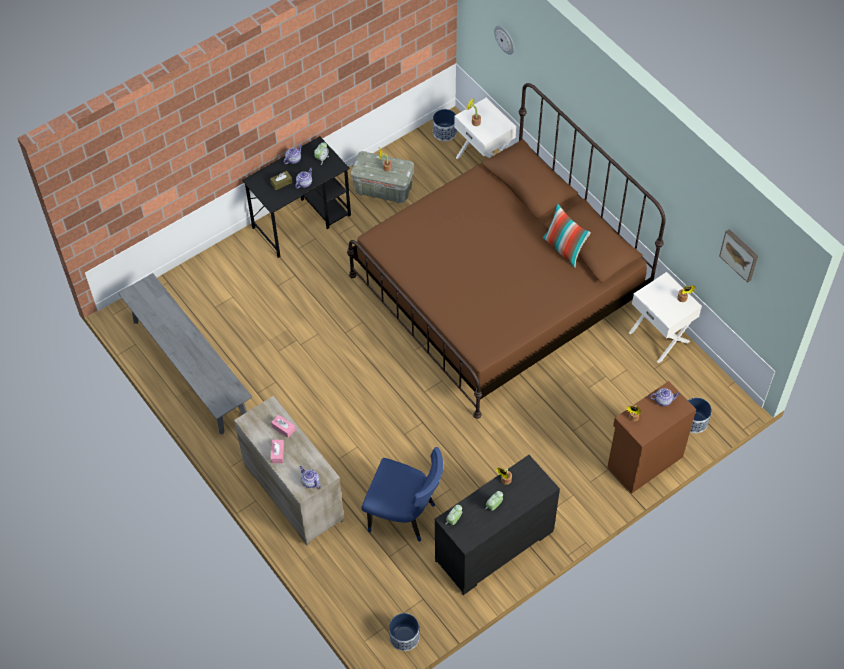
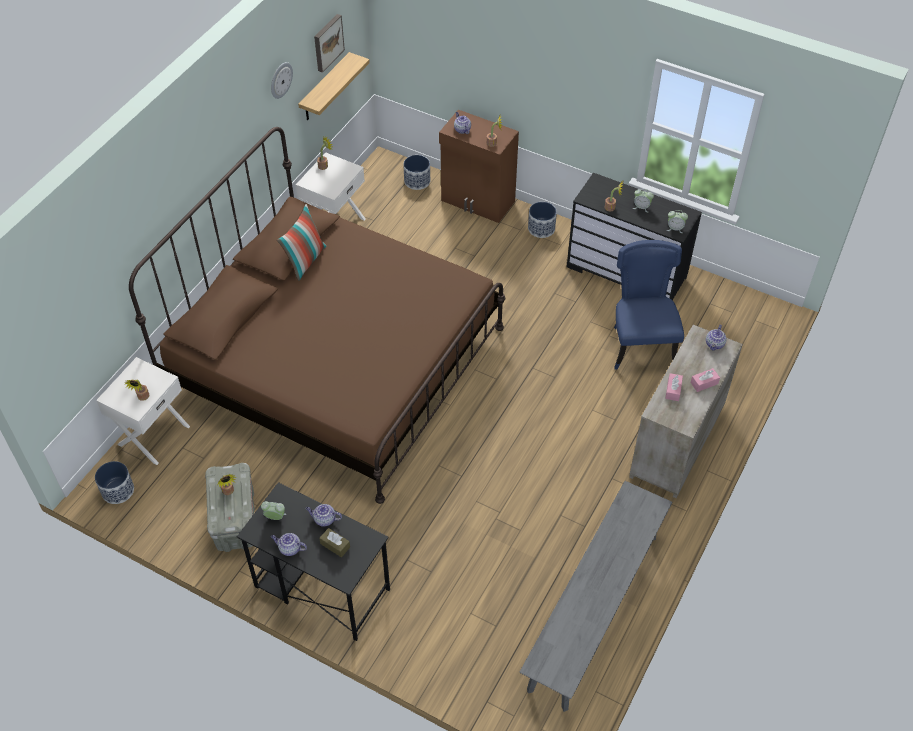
camera: 115 degrees left, 5 degrees down
(404, 637) = (753, 303): planter -> planter (541, 229)
(505, 39) = (80, 294): wall clock -> wall clock (280, 80)
(724, 275) = (325, 88): none -> shelf

